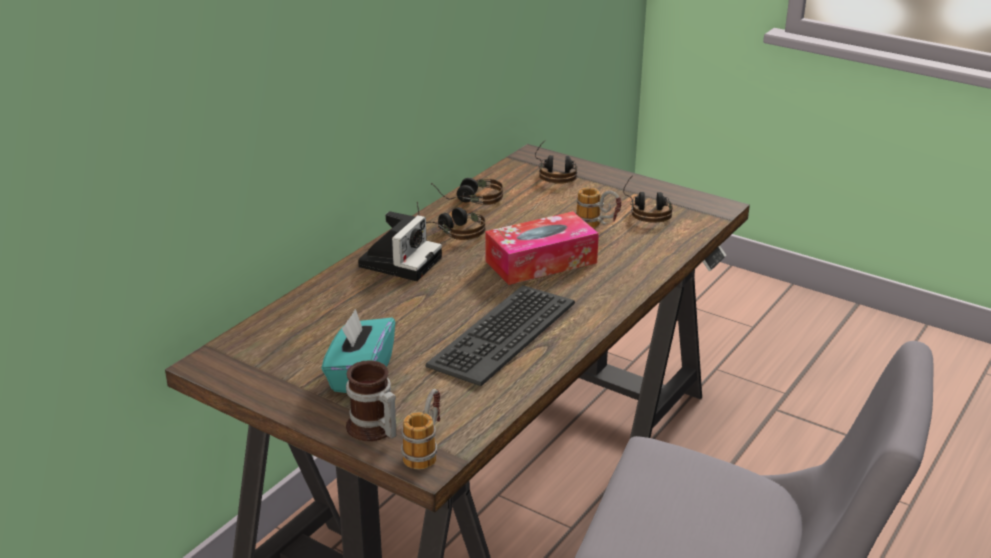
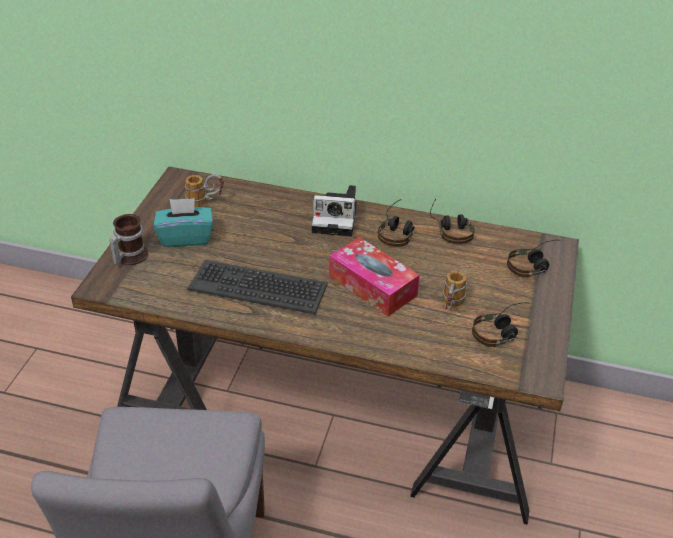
camera: 70 degrees right, 10 degrees up
(426, 449) = (114, 282): mug -> mug (205, 202)

